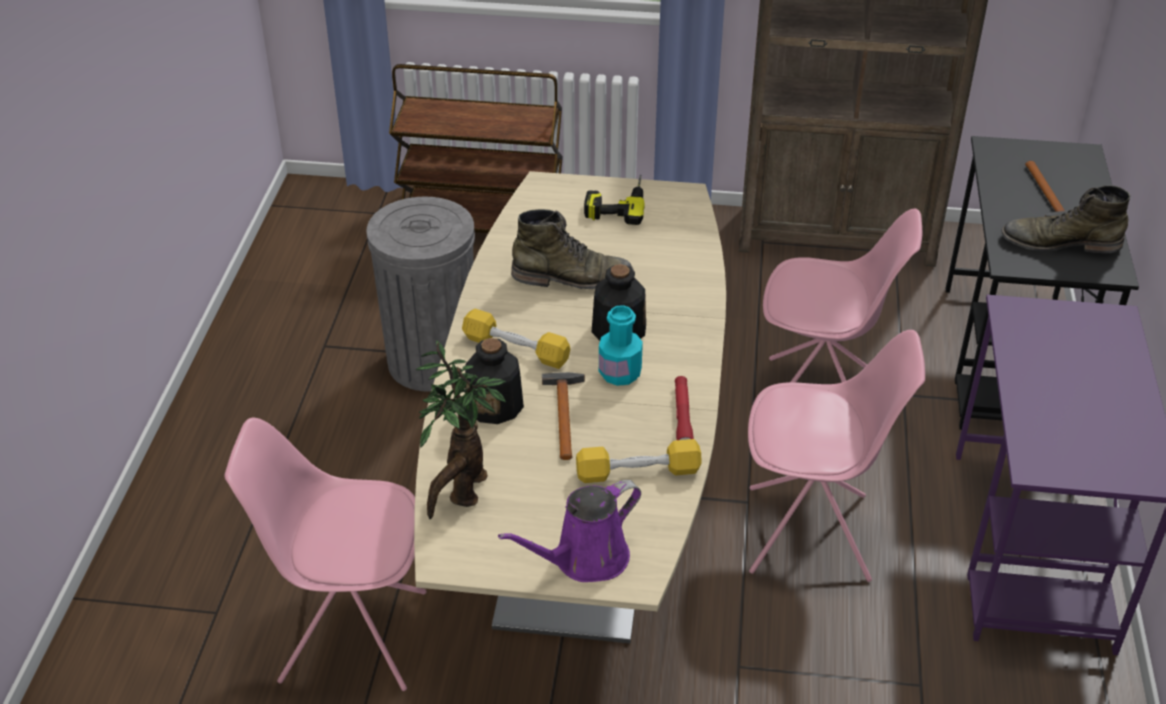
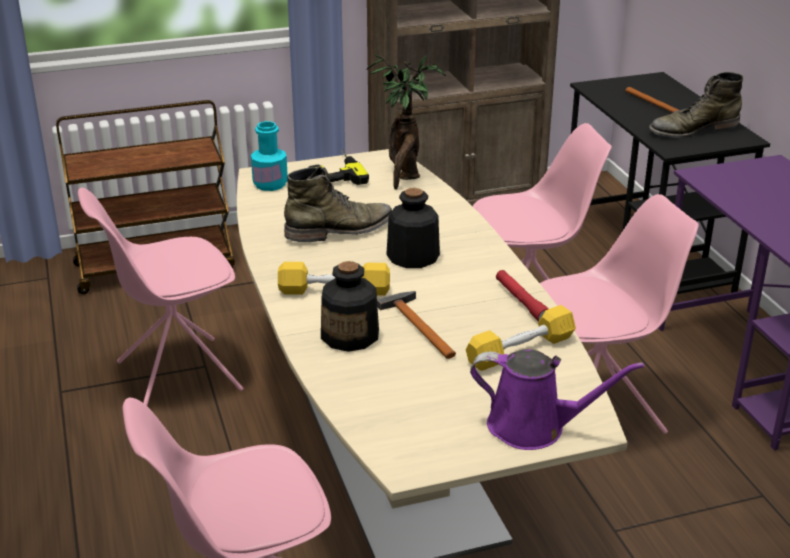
camera: 25 degrees left, 10 degrees down
(432, 361) = (176, 377): grey trash can -> pink chair
(462, 493) = (377, 409): potted plant -> potted plant (404, 175)
(585, 559) = (534, 427): purple watering can -> purple watering can turned 105 degrees counterclockwise
(620, 373) = (441, 285): turquoise bottle -> turquoise bottle (270, 184)

